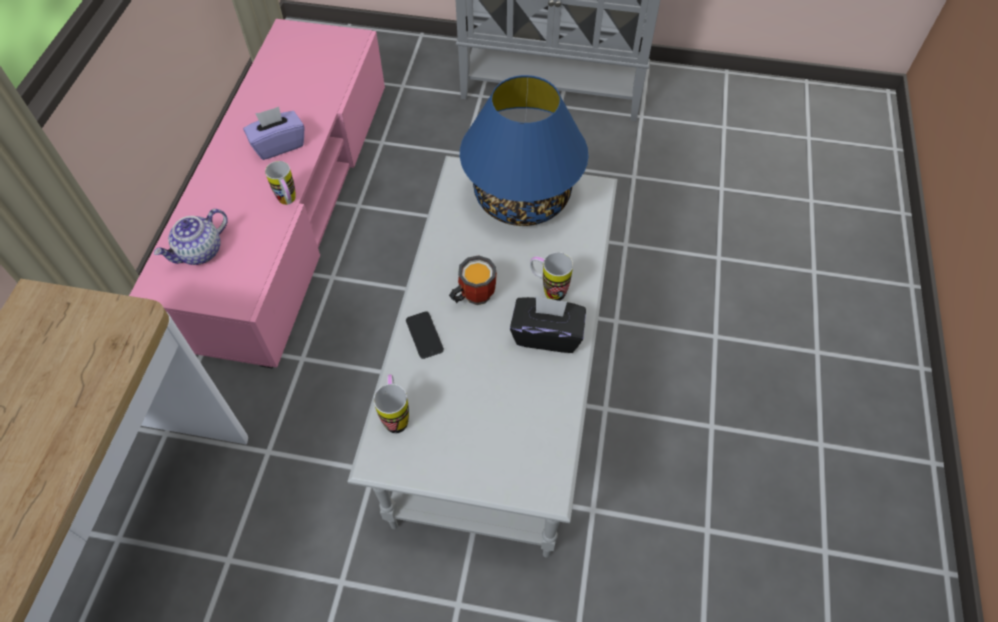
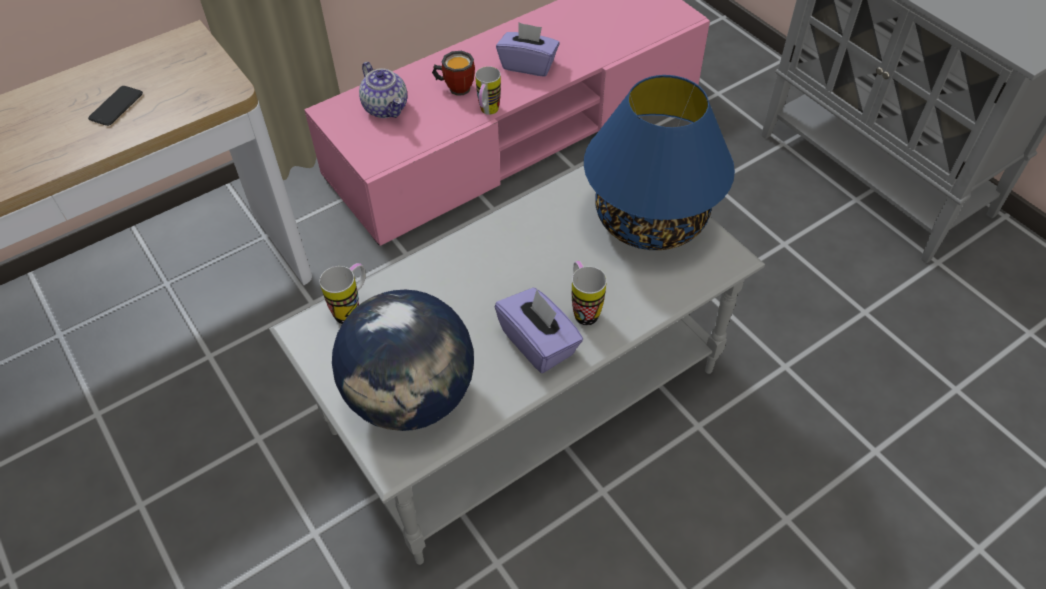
camera: 45 degrees right, 5 degrees down
(200, 252) = (386, 108): teapot -> teapot turned 120 degrees counterclockwise
(424, 335) = (442, 268): phone -> phone (116, 106)
(472, 295) = (515, 266): mug -> mug (456, 87)
(509, 438) = (412, 396): none -> globe
(547, 334) = (539, 343): black tissue box -> purple tissue box

